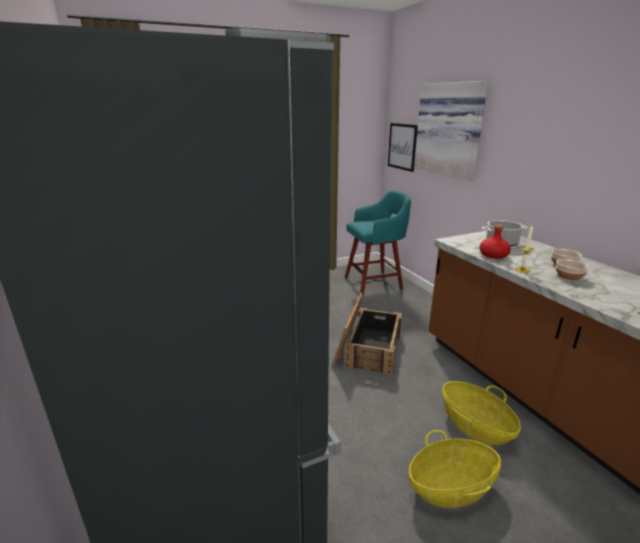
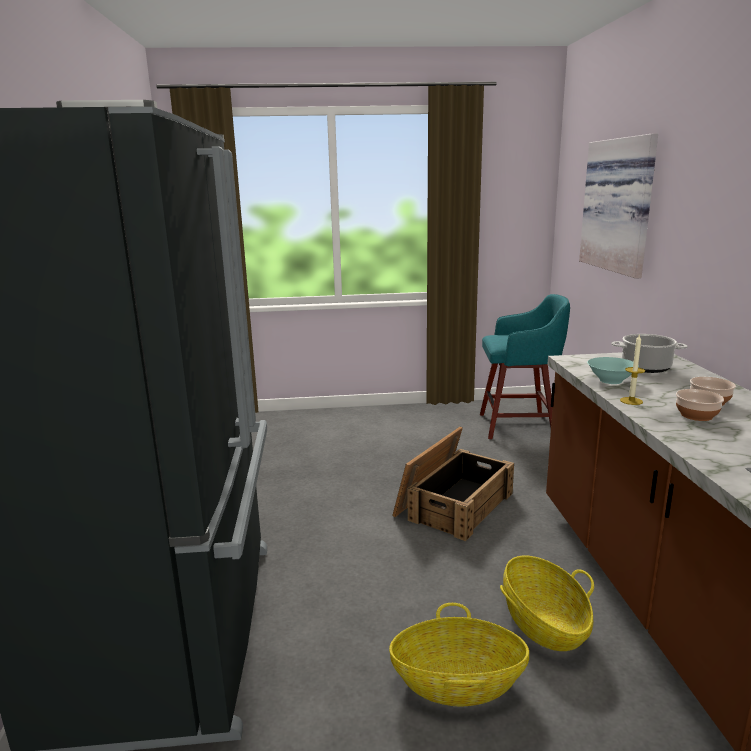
camera: 20 degrees right, 5 degrees down
(402, 146) = (572, 231): picture -> none
(493, 255) = (611, 380): red bottle -> turquoise bowl

